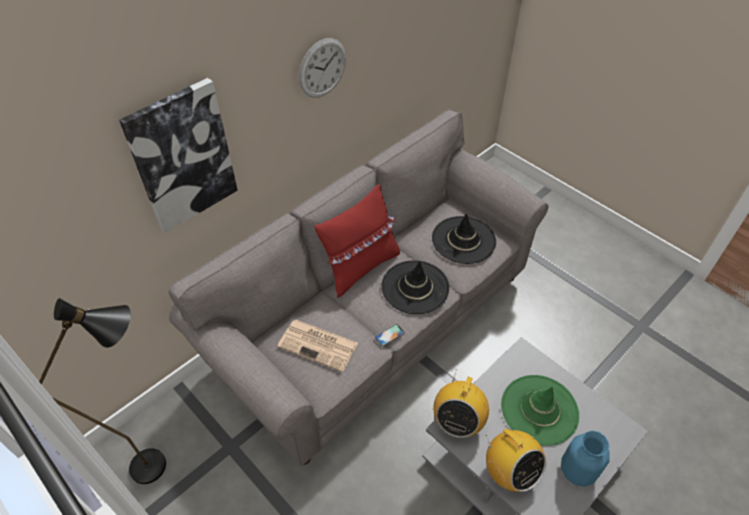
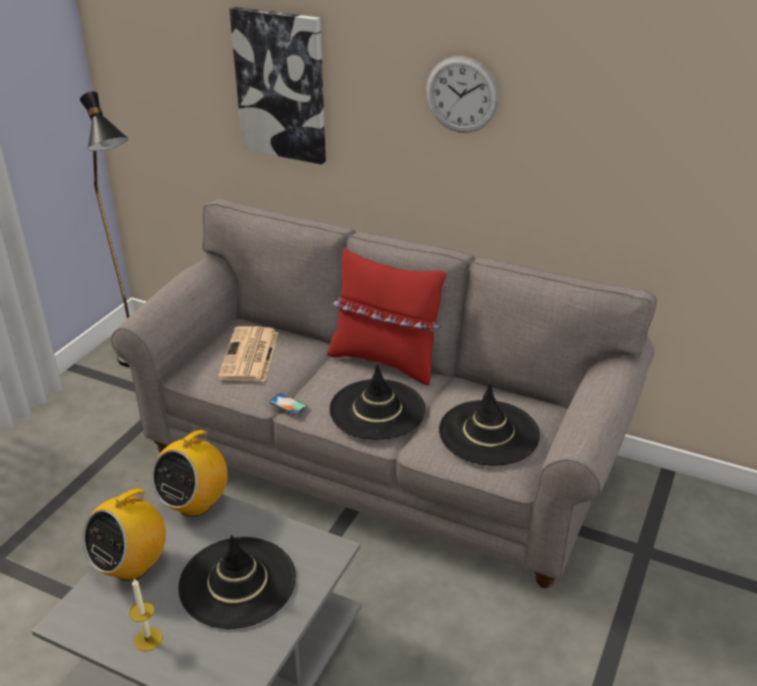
camera: 70 degrees right, 15 degrees down
(458, 421) = (195, 503): radio -> radio turned 60 degrees counterclockwise
(539, 409) = (237, 582): green hat -> black hat
(577, 470) = (148, 639): blue vase -> candle

